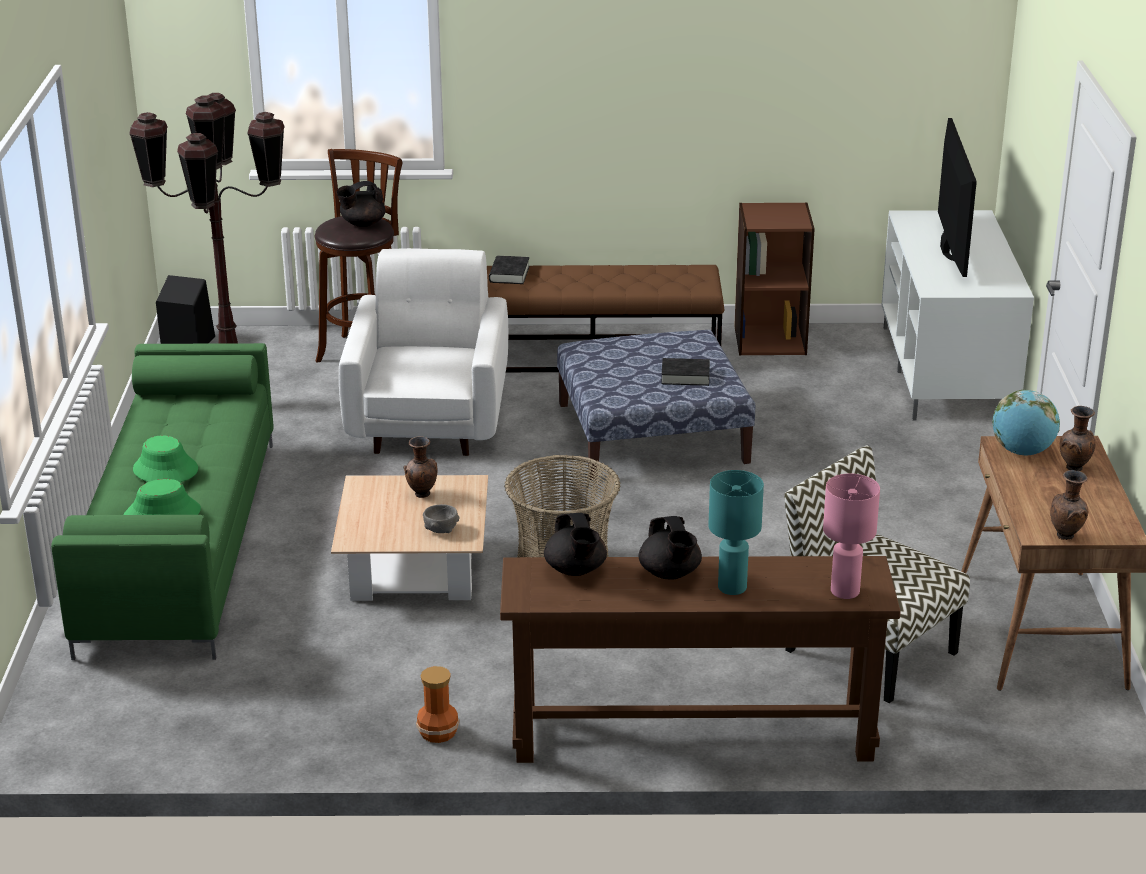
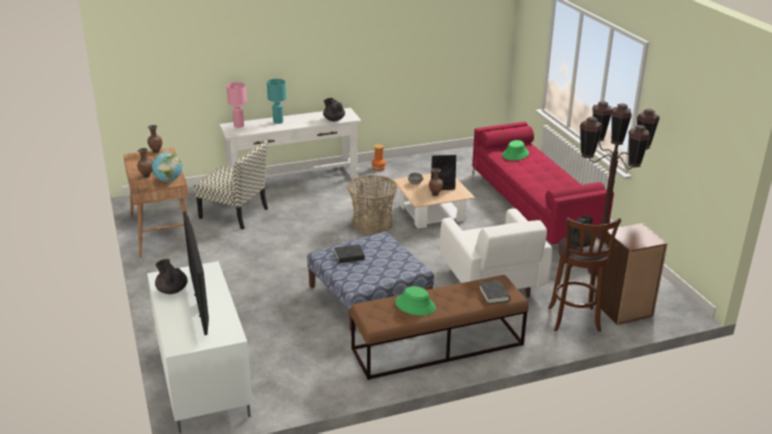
camera: 160 degrees right, 0 degrees up
(165, 470) = (536, 168): green hat -> green hat (415, 305)
(179, 543) = (535, 206): green sofa -> red sofa
(186, 343) = (679, 307): black speaker -> black speaker (443, 185)
(670, 573) = (301, 122): black teapot -> black teapot (172, 290)
(692, 733) = (293, 180): brown console table -> white console table
(770, 340) = (329, 385): brown bookcase -> brown bookcase (623, 309)

